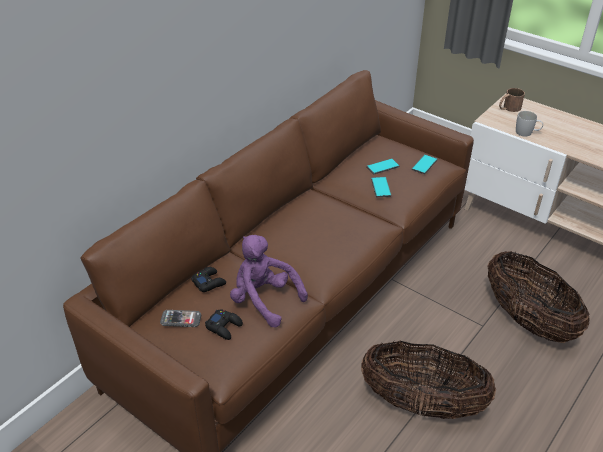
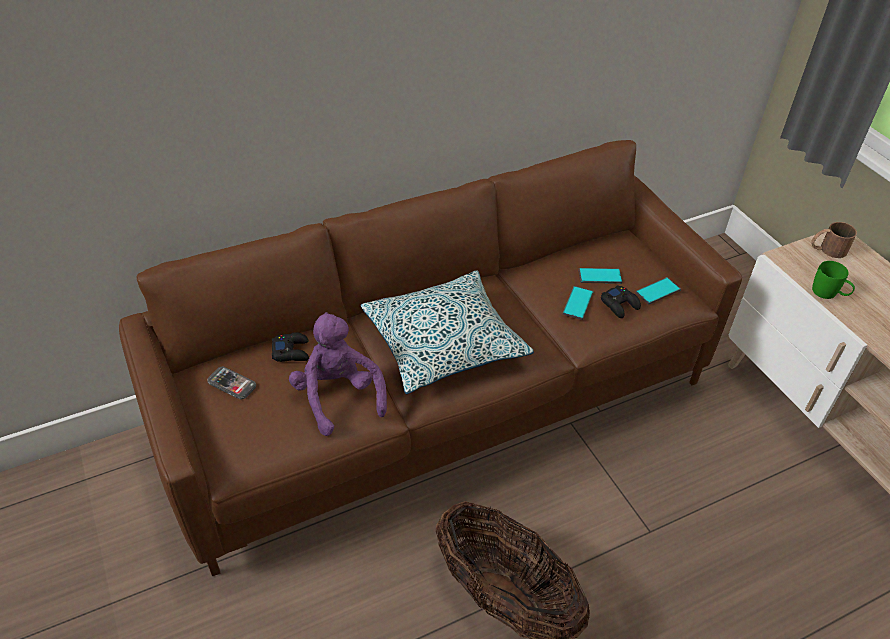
camera: 25 degrees right, 5 degrees up
(224, 327) = (270, 412): black game controller -> black game controller (620, 305)
(311, 240) = (444, 342): none -> pillow
(527, 133) = (829, 294): white mug -> green mug
(527, 320) = (717, 549): basket -> none

